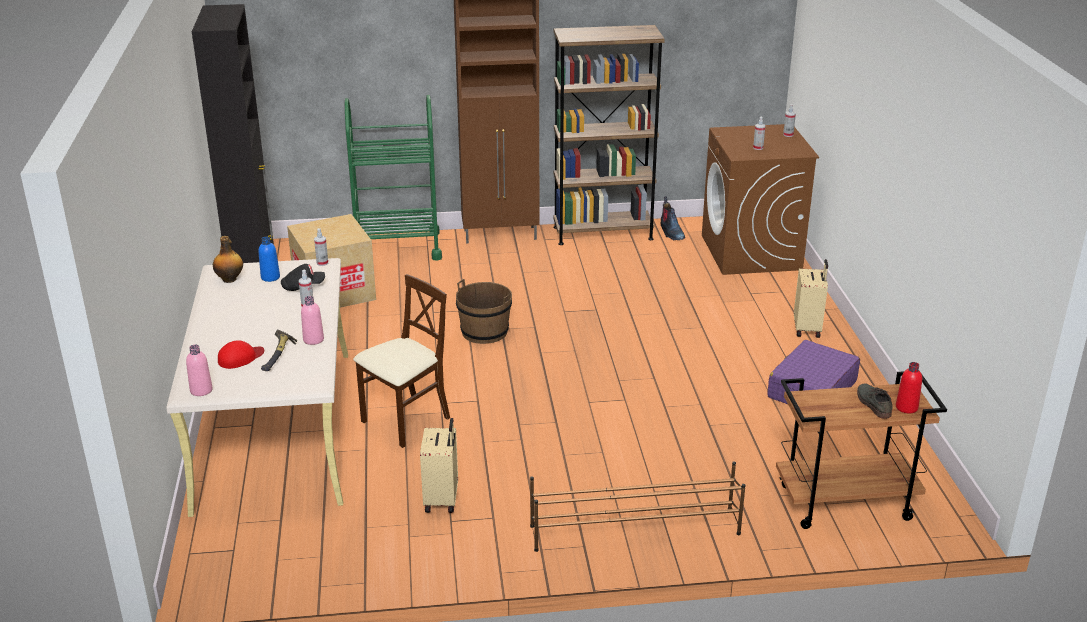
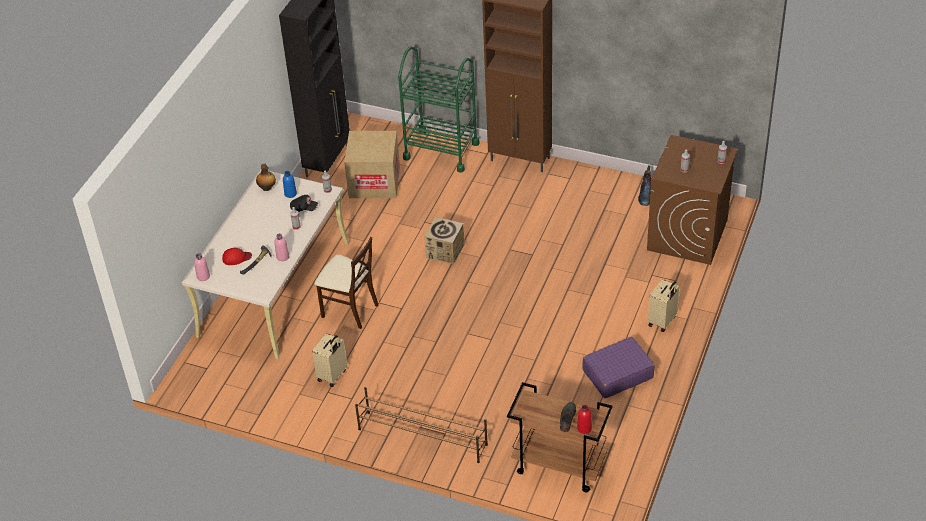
camera: 30 degrees right, 15 degrees up
(406, 421) = (349, 310): beige chair -> beige chair turned 45 degrees clockwise
(484, 332) = (445, 251): brown bucket -> cardboard box
(603, 233) = (594, 180): brown bookcase -> none

